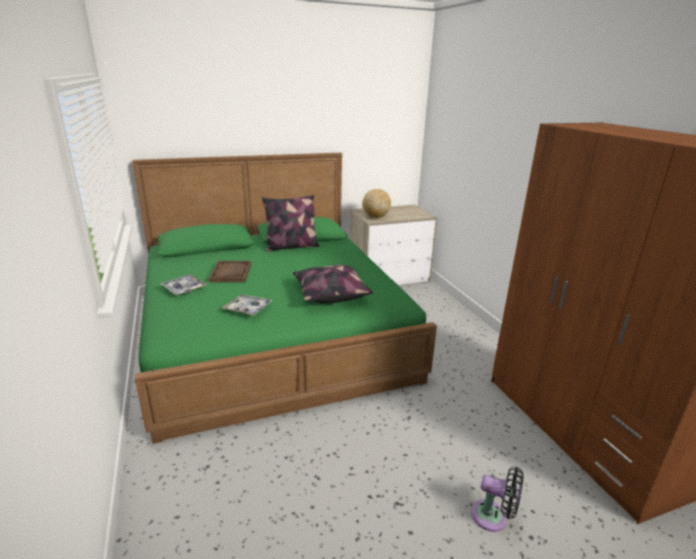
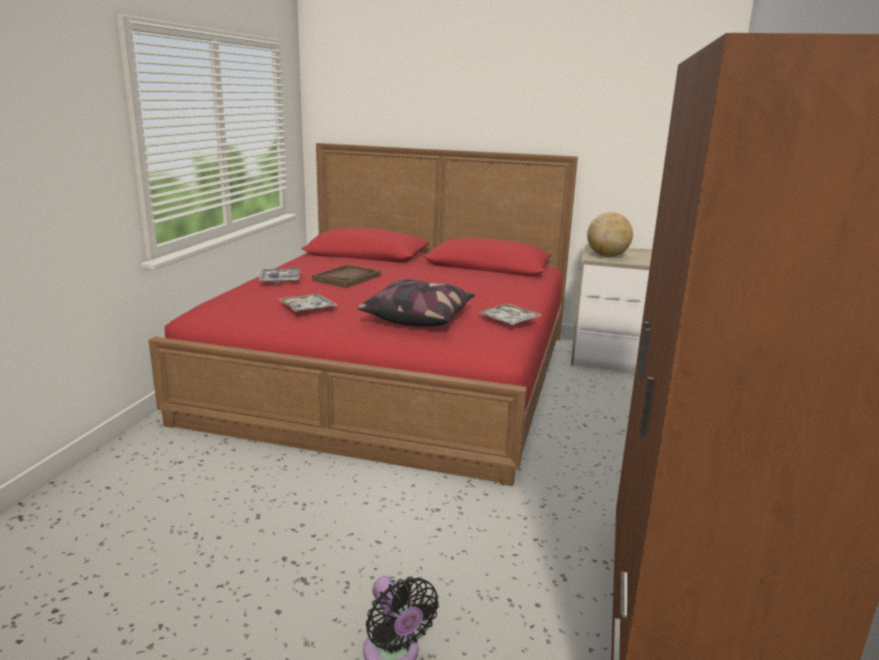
camera: 35 degrees right, 5 degrees down
(272, 332) = (394, 374): green bed -> red bed
(291, 246) = (456, 270): pillow -> none
(380, 279) = (509, 320): none -> tray

